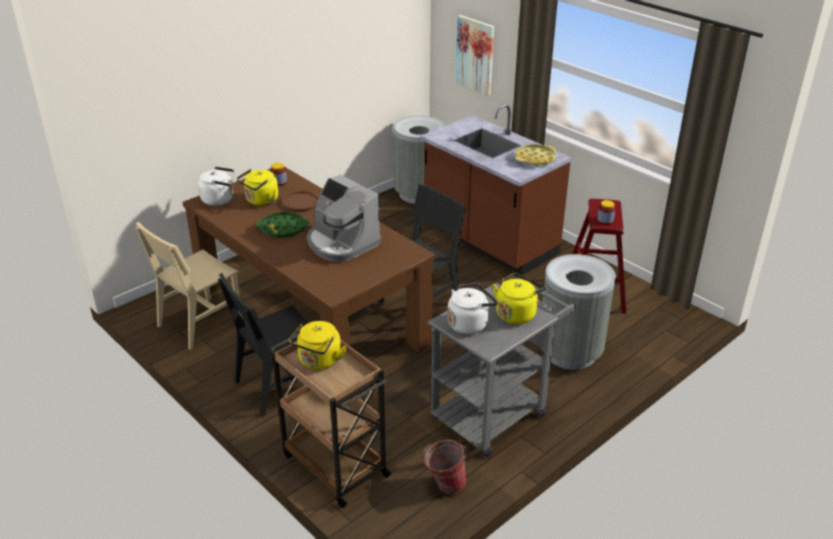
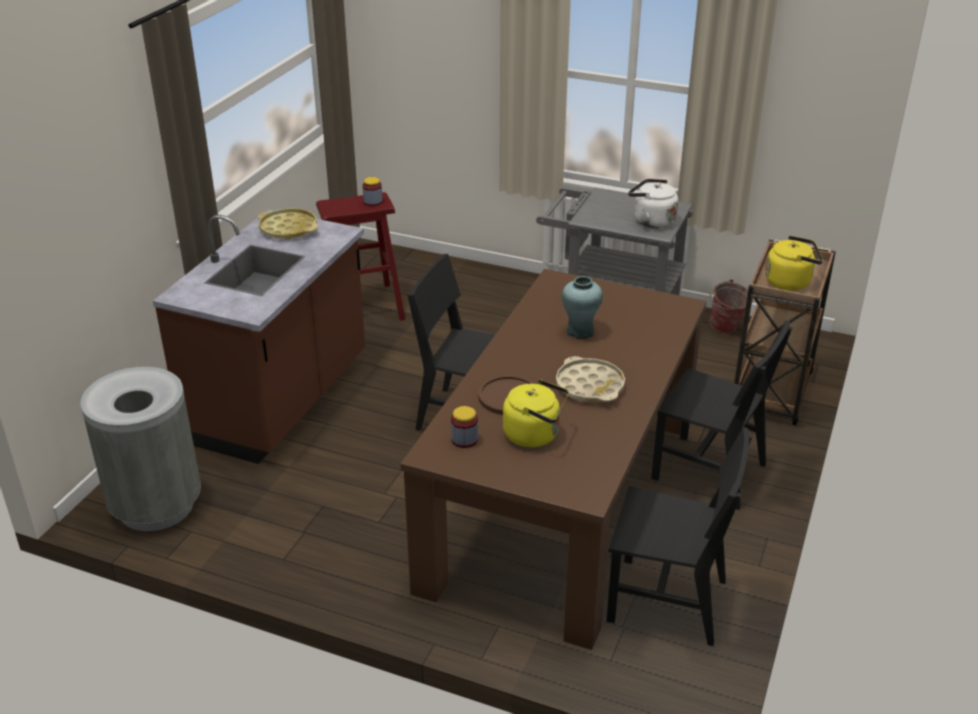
camera: 115 degrees left, 0 degrees up
(200, 323) = (667, 601): beige chair -> black chair
(220, 199) = (564, 477): white kettle -> none
(283, 229) = (590, 386): green tray -> beige tray
(341, 243) = (580, 331): coffee machine -> turquoise vase
(475, 55) = (81, 230): picture -> none
(516, 313) = (610, 204): yellow kettle -> none
(570, 353) = (484, 303): grey trash can -> none

